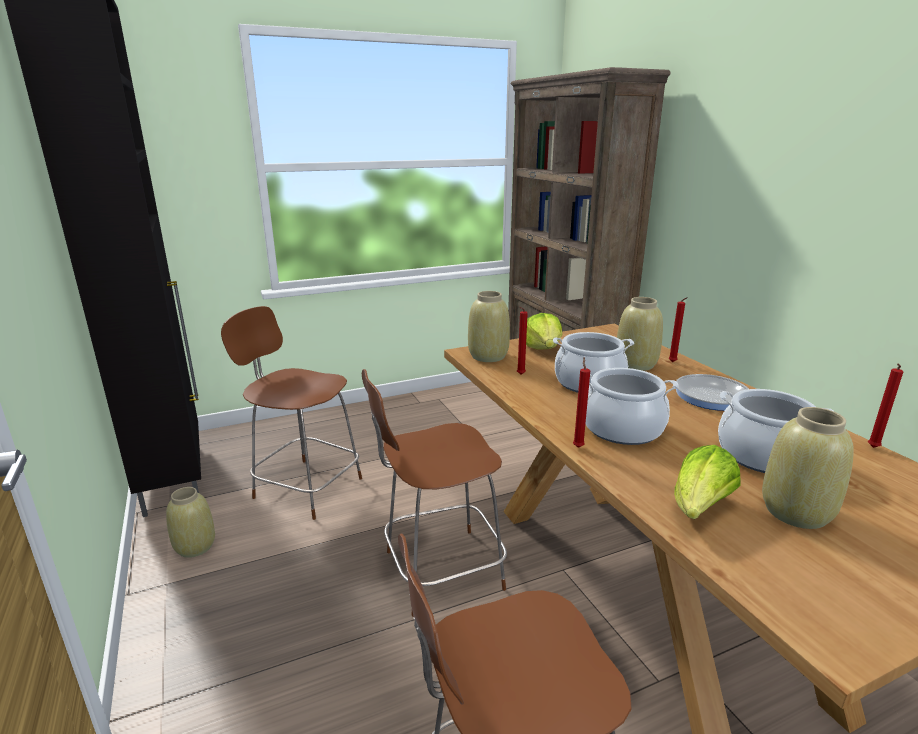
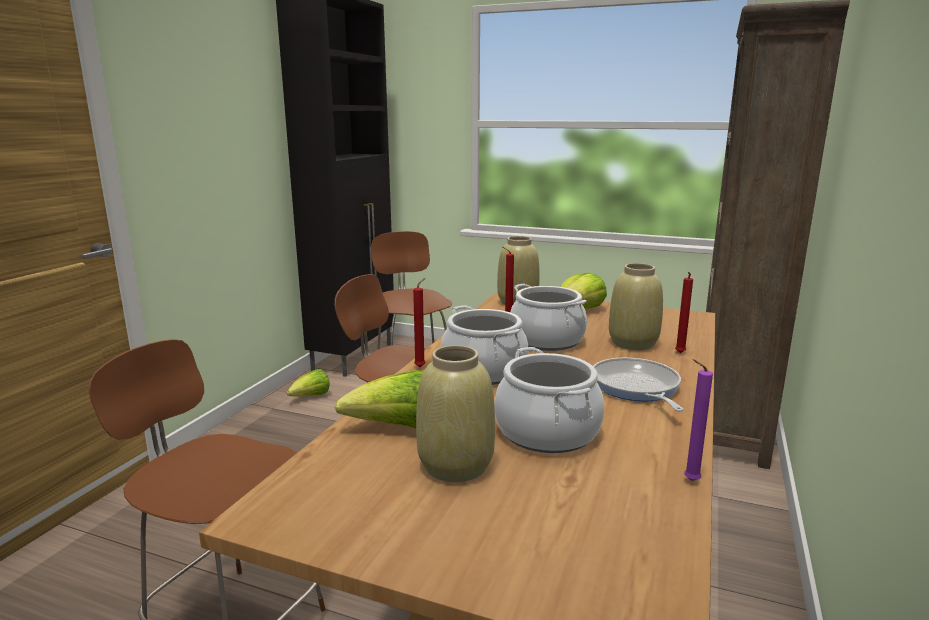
camera: 45 degrees right, 5 degrees down
(196, 546) = (311, 397): beige vase -> lettuce
(872, 448) = (688, 480): red candle -> purple candle

